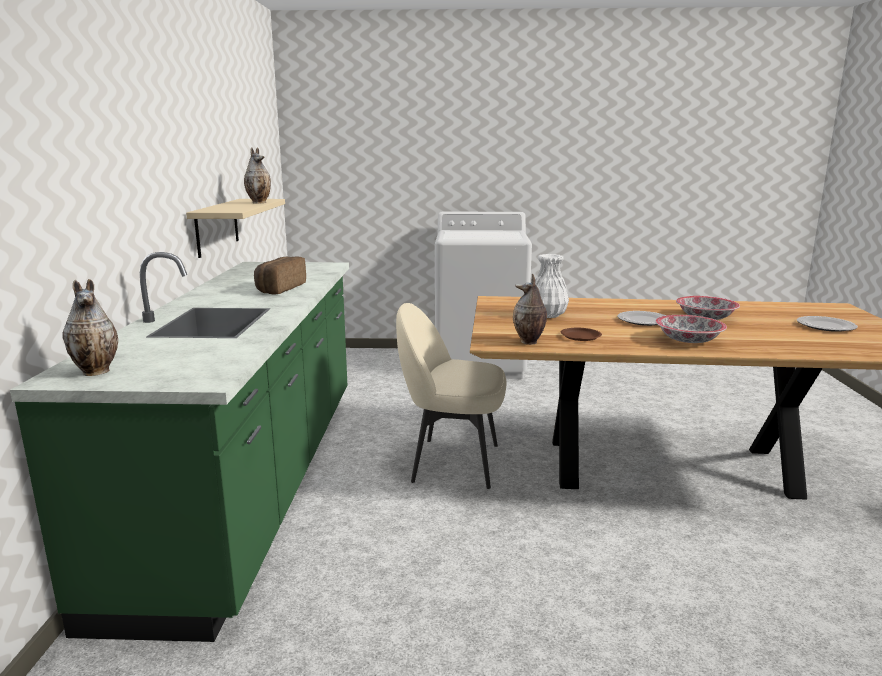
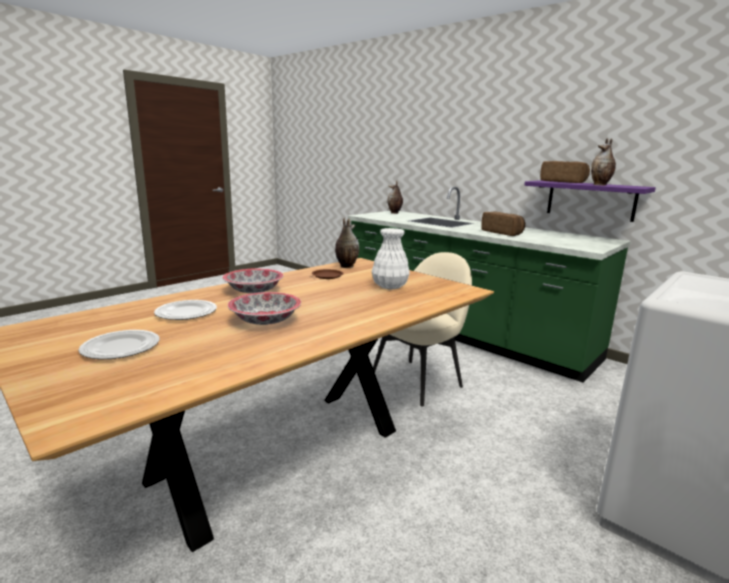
camera: 130 degrees right, 0 degrees up
(217, 227) = (590, 200): beige shelf -> purple shelf
(223, 207) = (563, 182): none -> bread
(642, 320) = (315, 301): plate -> plate (187, 312)

